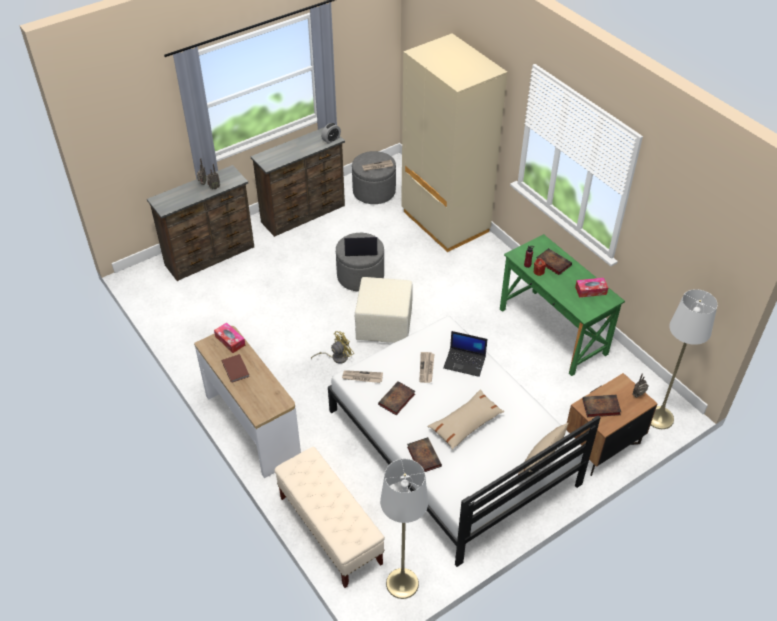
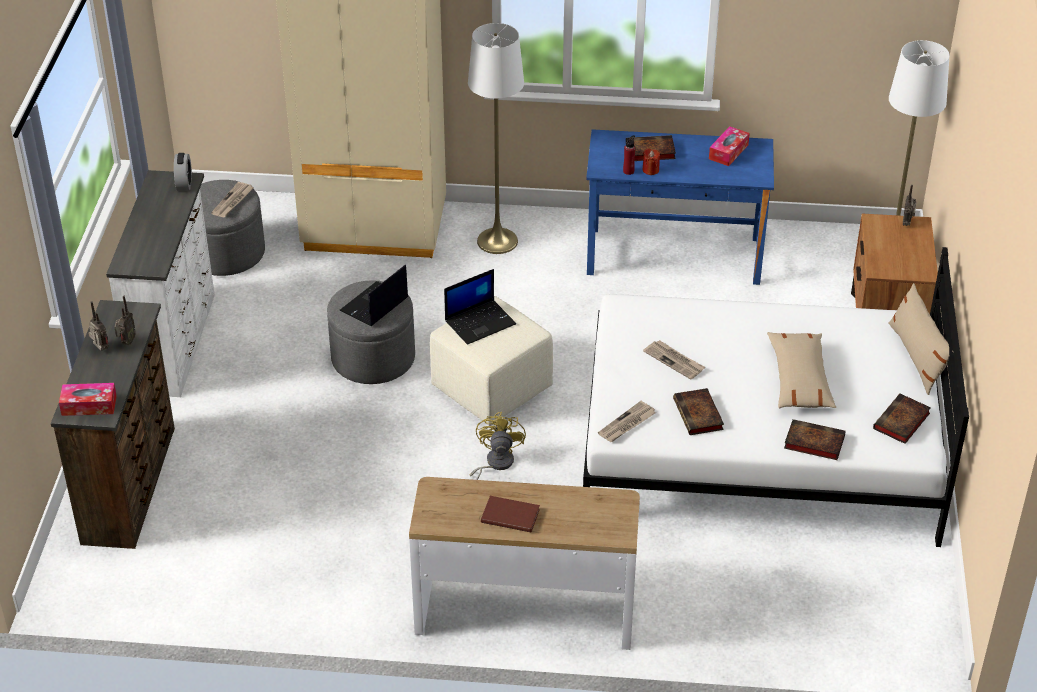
camera: 50 degrees left, 5 degrees down
(230, 341) = (449, 495): tissue box -> tissue box (89, 405)
(304, 214) = (176, 342): brown dresser -> white dresser
(330, 530) = (779, 631): beige bench -> none
(402, 583) = (921, 608): white floor lamp -> white floor lamp (497, 241)
(465, 362) = (701, 324): laptop -> laptop (480, 322)
(553, 331) = (674, 255): green desk -> blue desk
(600, 407) = (894, 260): book -> book (901, 422)

